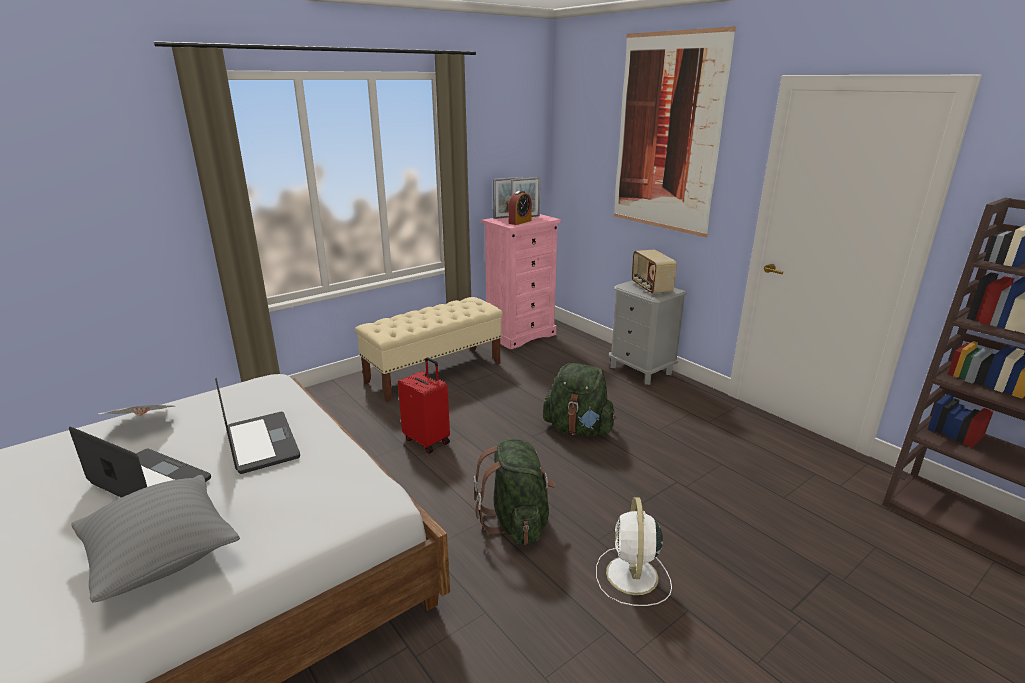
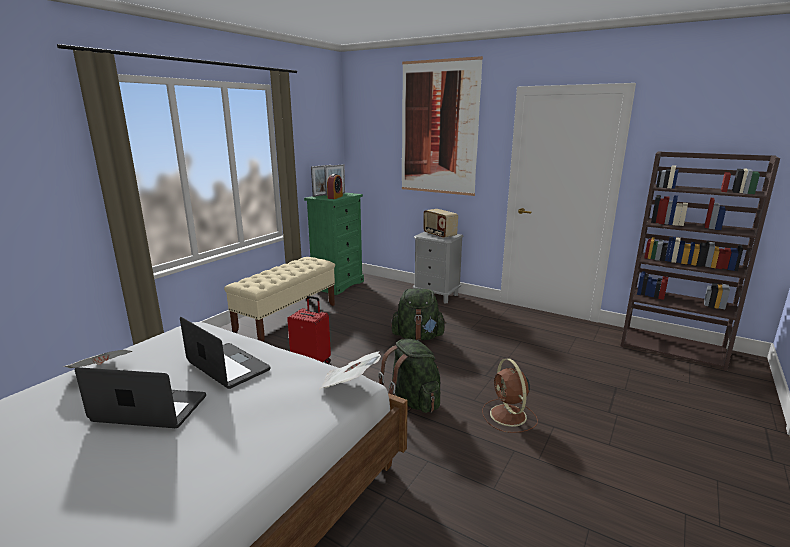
camera: 20 degrees left, 5 degrees down
(163, 558) = (213, 456): grey pillow -> none
(367, 500) = (349, 384): none -> newspaper
(520, 335) = (337, 284): pink dresser -> green dresser
(632, 577) = (509, 416): white fan -> brown fan

